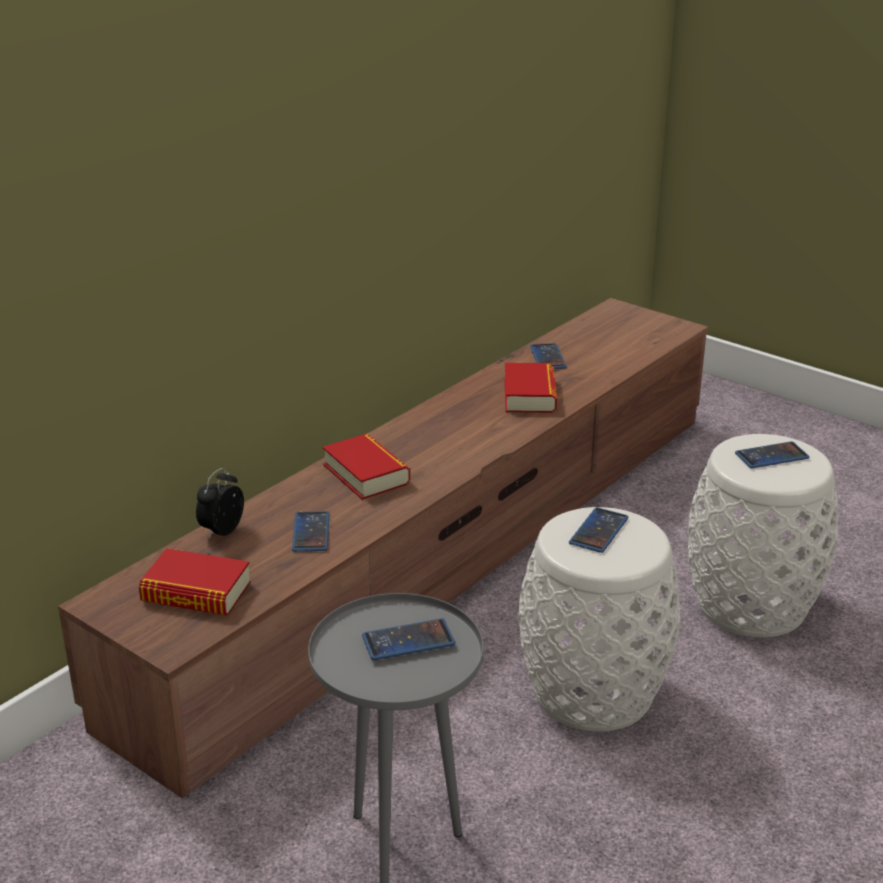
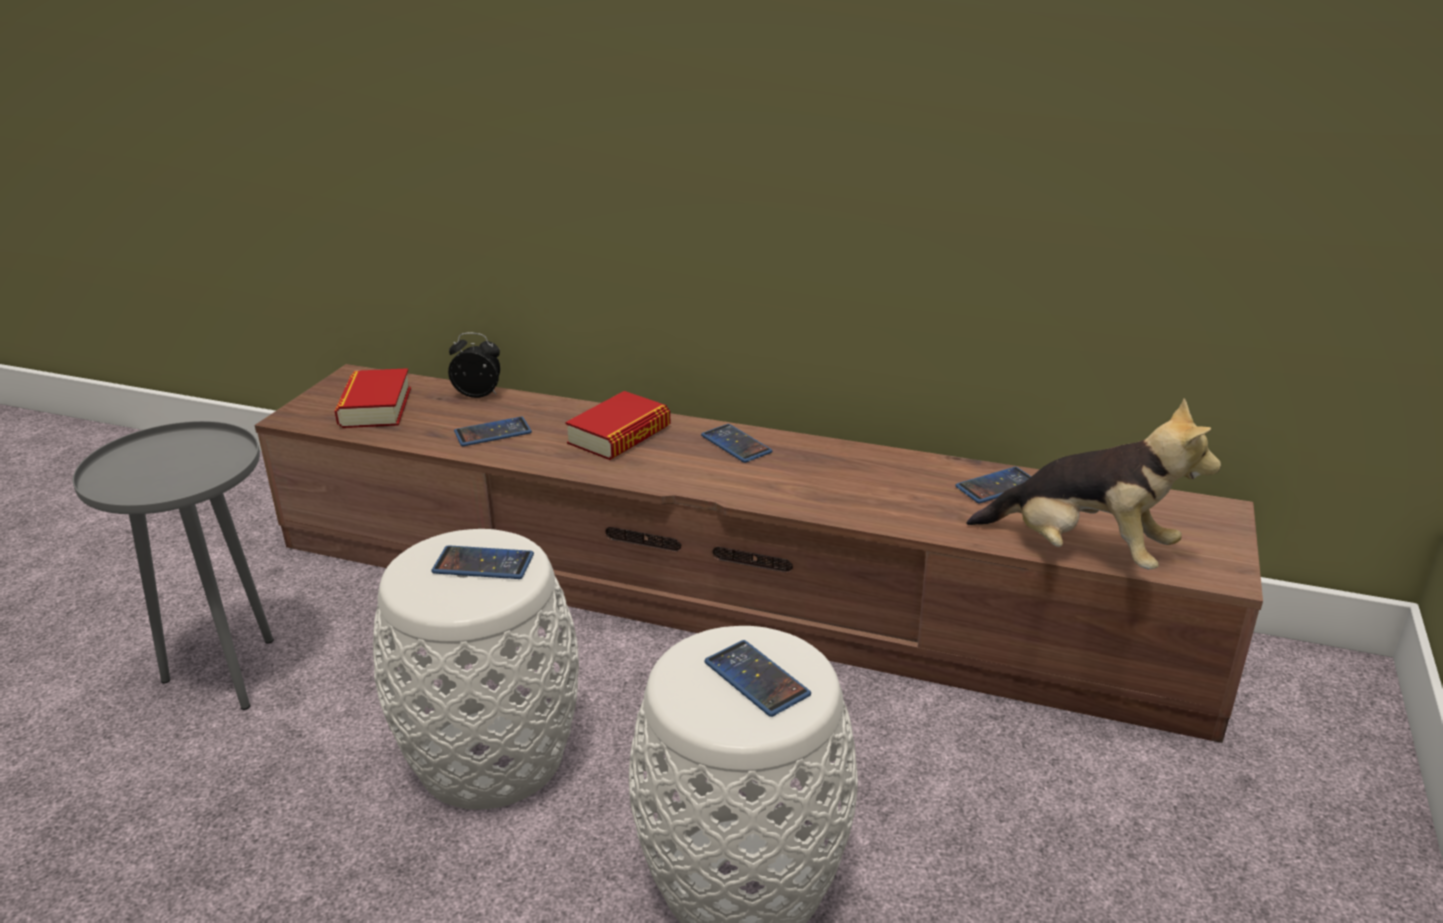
camera: 70 degrees right, 0 degrees up
(408, 640) = (182, 468): phone -> phone (736, 444)
(529, 395) = (876, 492): book -> none
(638, 354) = (1083, 551): none -> plush toy

